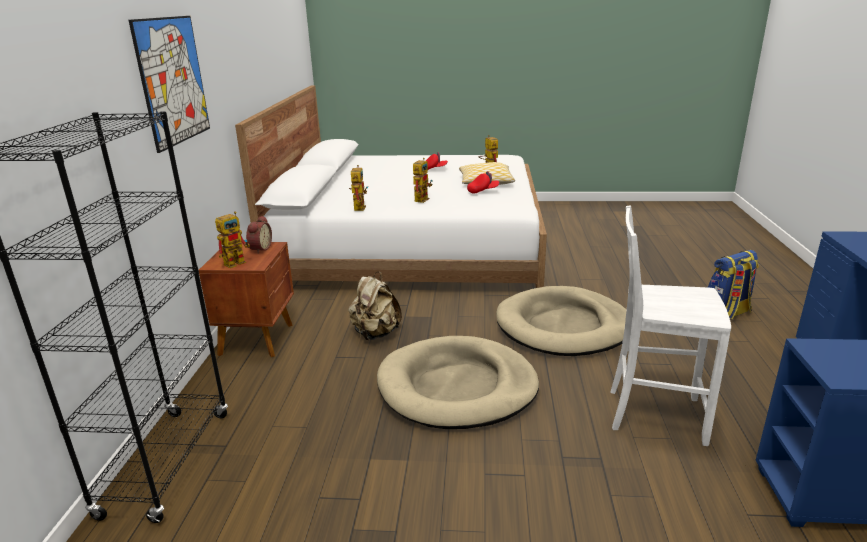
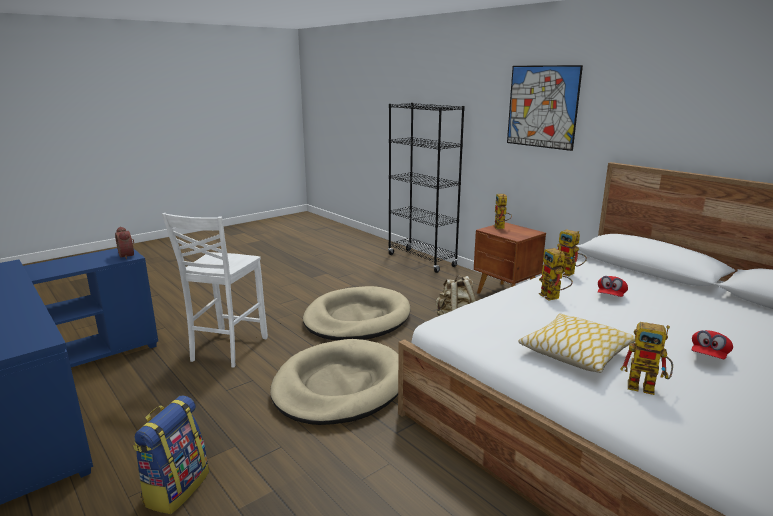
camera: 135 degrees right, 5 degrees down
(259, 249) = (515, 234): alarm clock -> alarm clock (128, 255)
(483, 191) = (522, 322): red cap -> red cap (610, 296)
(653, 414) = (227, 350): white chair -> white chair turned 135 degrees clockwise

